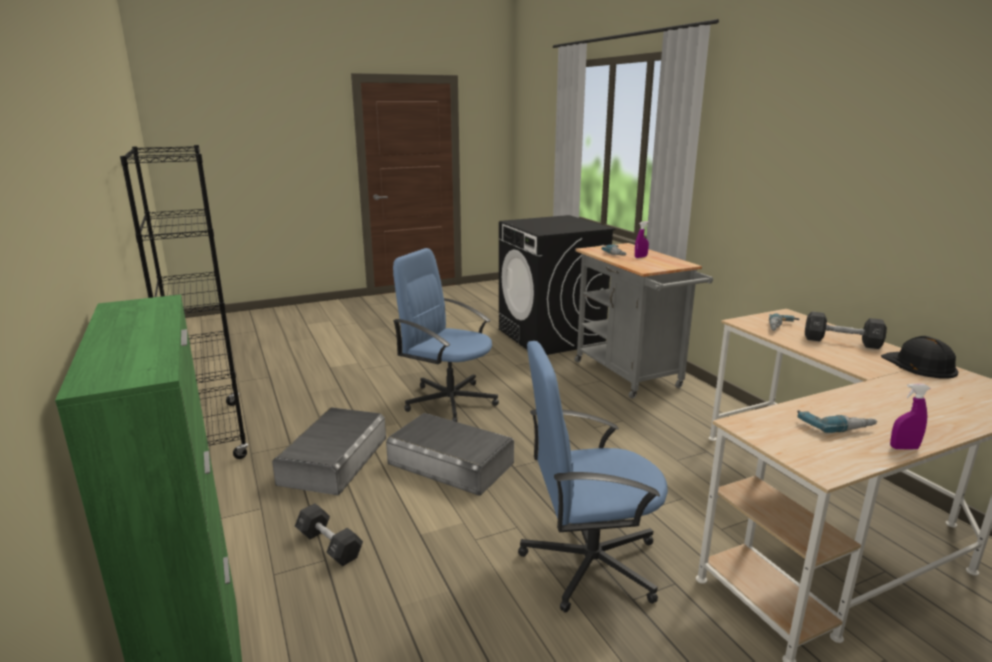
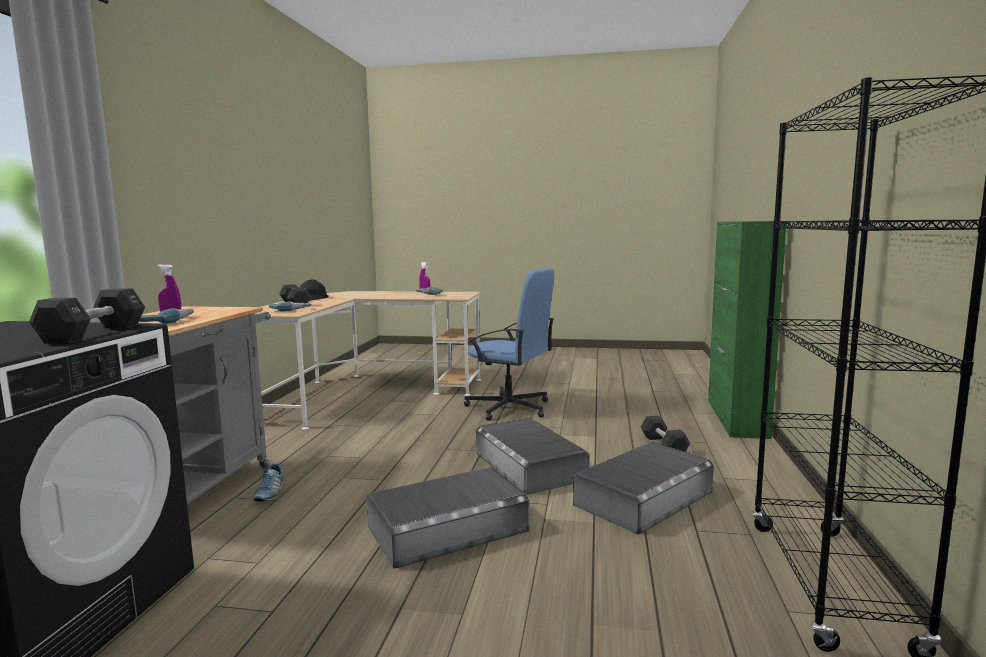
camera: 145 degrees left, 10 degrees down
(449, 401) = (448, 529): blue office chair -> grey storage box
(535, 229) = (94, 333): none -> black dumbbell
(587, 387) = (269, 494): none -> shoe

